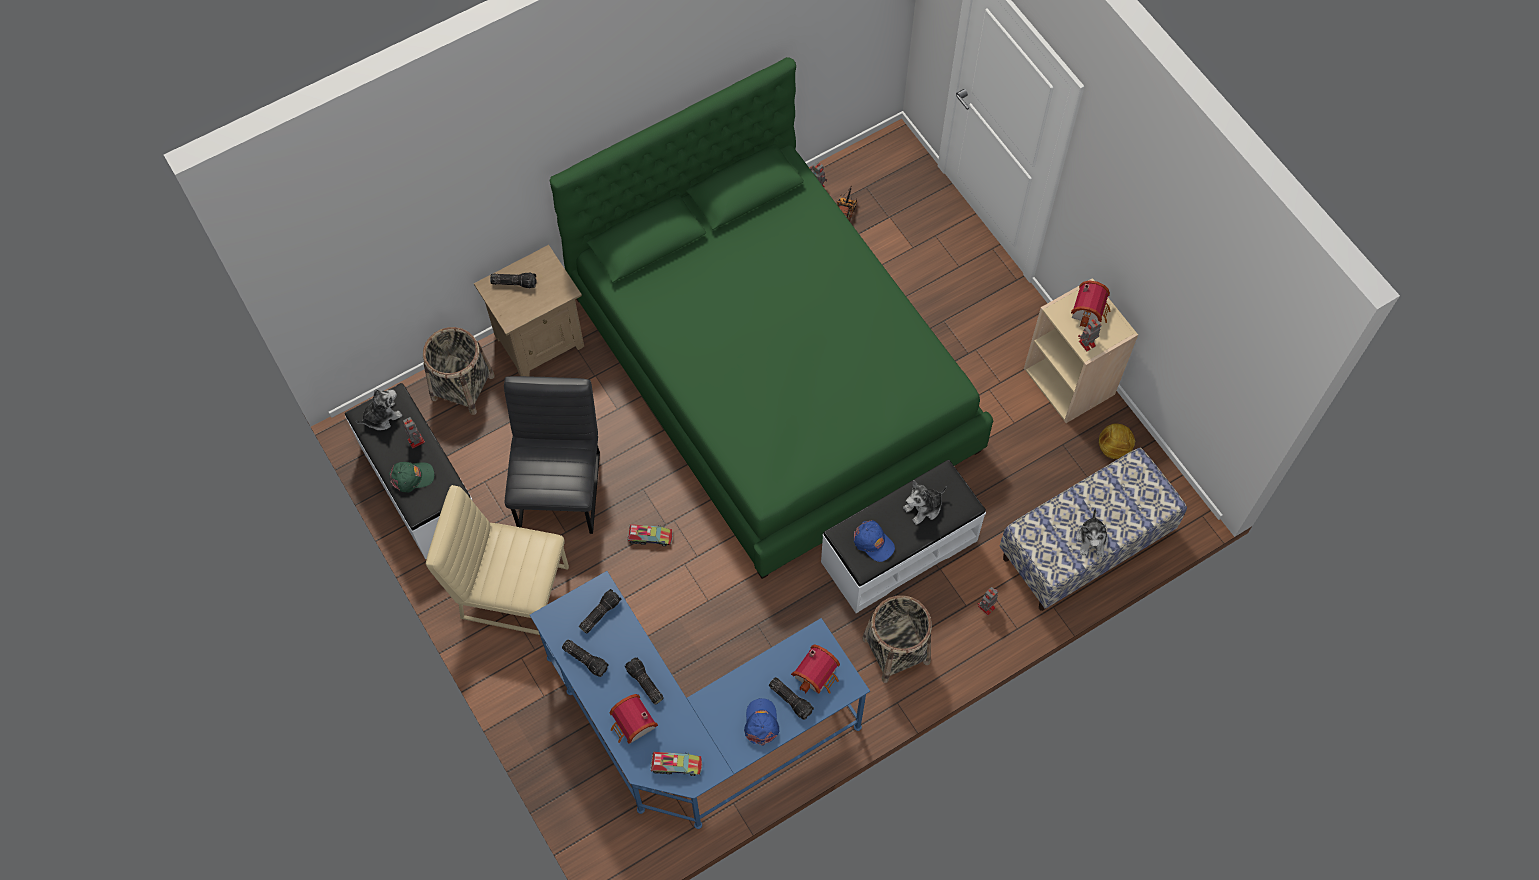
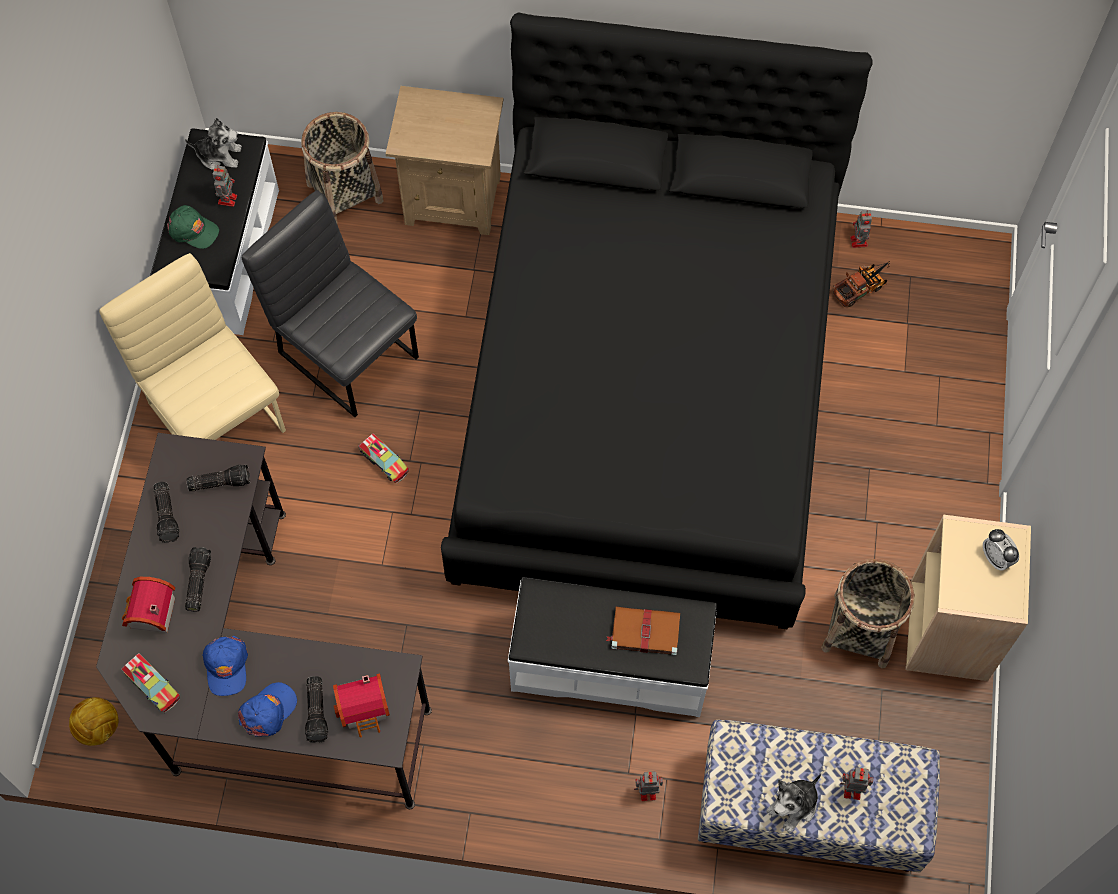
camera: 40 degrees right, 0 degrees up
(514, 282) = (438, 111): flashlight -> none
(560, 488) = (346, 351): grey chair -> grey chair turned 90 degrees counterclockwise
(693, 727) = (258, 674): blue desk -> black desk
(773, 371) = (648, 391): green bed -> black bed
(873, 542) = (560, 626): blue cap -> blue cap (226, 667)
(896, 650) = (517, 760): basket -> basket (860, 630)
(923, 507) = (644, 631): plush toy -> brown book
(1086, 344) = (958, 590): toy robot -> toy robot (851, 789)
(1090, 310) = (996, 558): toy house -> alarm clock
(1113, 448) = (934, 735): football -> football (99, 727)

